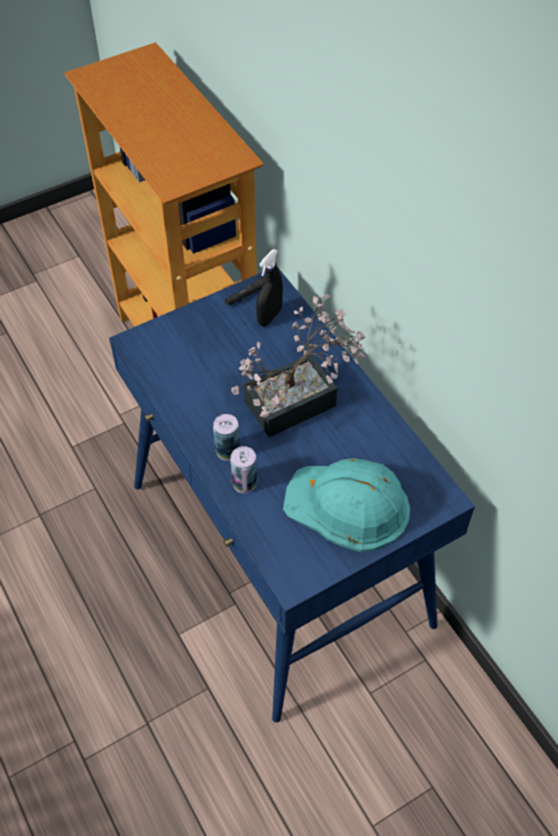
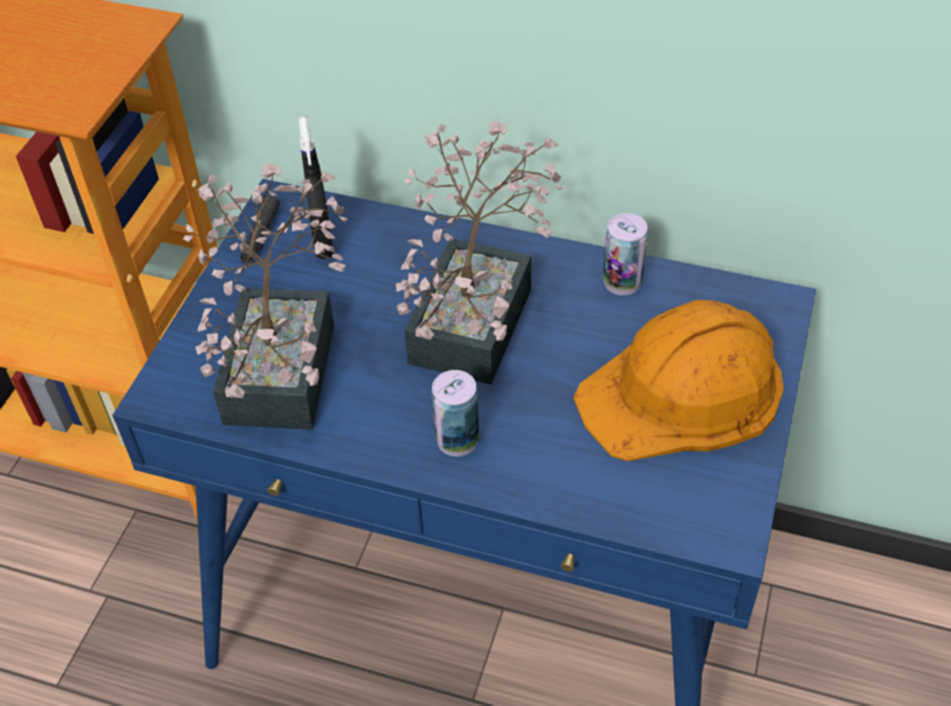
camera: 40 degrees left, 5 degrees down
(197, 362) = (285, 359): none -> potted plant
(244, 483) = (526, 462): can -> can (622, 281)
(348, 505) = (683, 392): turquoise hard hat -> orange hard hat

